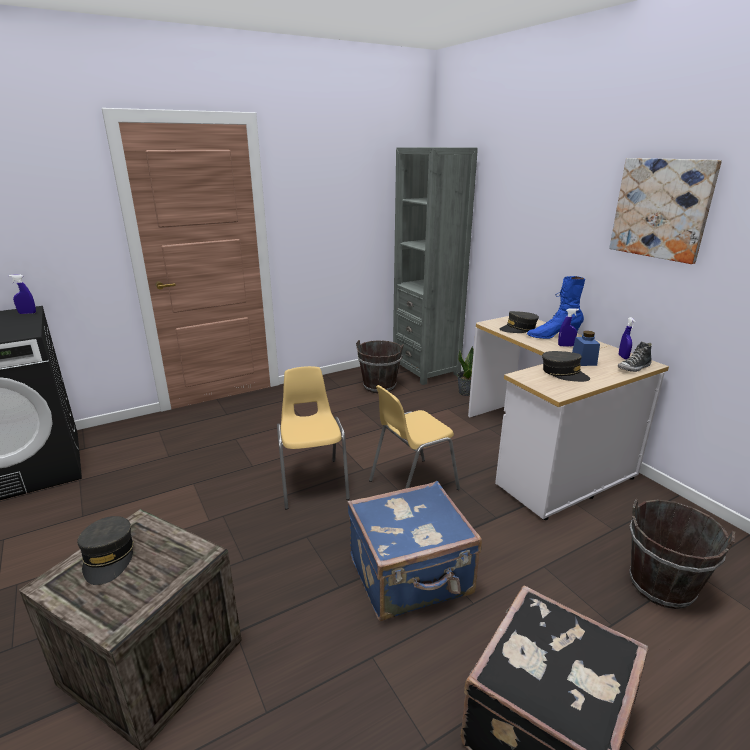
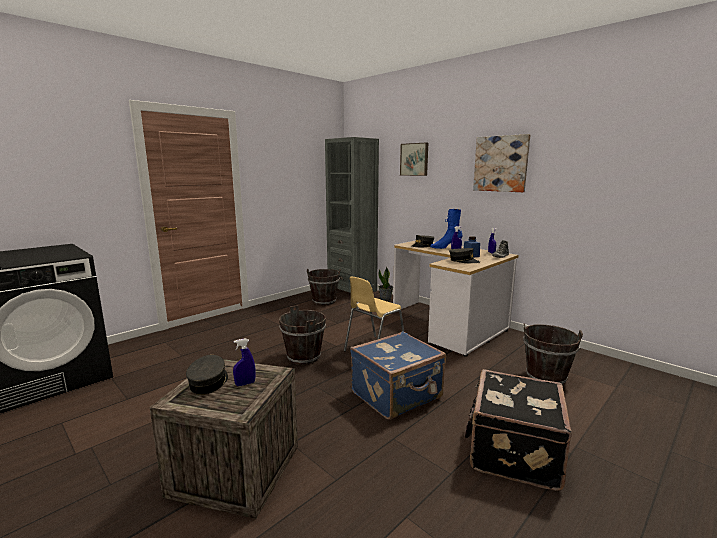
camera: 15 degrees left, 10 degrees down
(27, 313) = (64, 247): blue spray bottle -> blue spray bottle (245, 384)
(109, 557) = (209, 382): grey cap -> grey cap turned 150 degrees counterclockwise
(313, 482) = (304, 357): yellow chair -> brown bucket
(526, 186) = (414, 159): none -> picture

